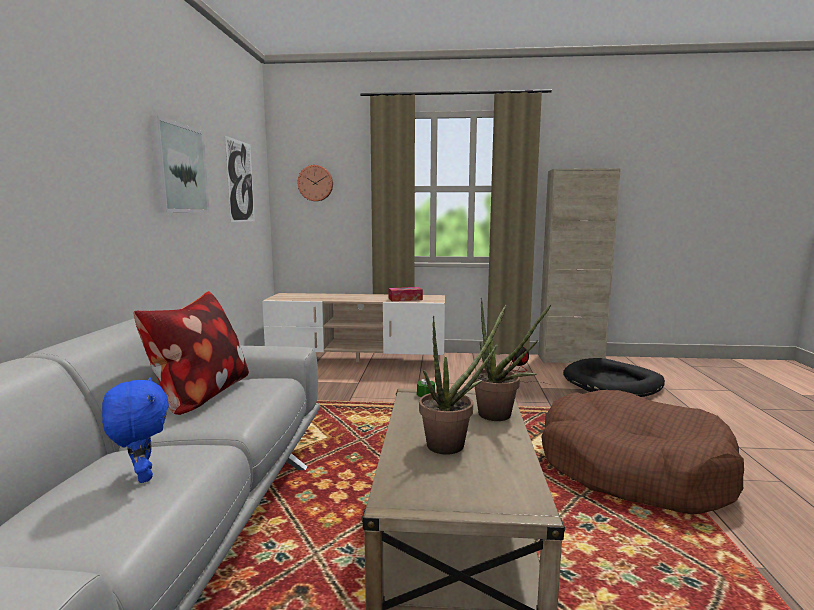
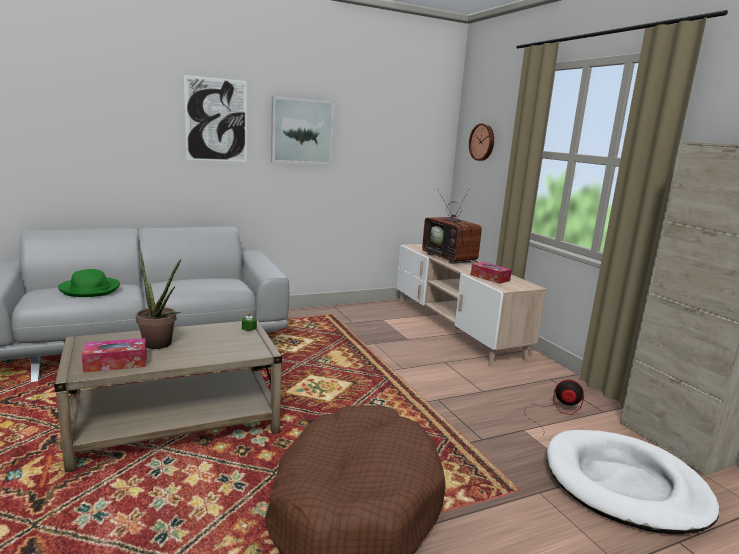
camera: 60 degrees right, 5 degrees up
(142, 476) = (90, 289): blue plush toy -> green hat
(200, 397) = (201, 279): pillow -> none
(240, 181) = (396, 139): picture -> picture (216, 120)
(337, 297) = (451, 258): none -> television
(500, 417) = (217, 355): potted plant -> none
(503, 476) = (116, 363): none -> tissue box
(612, 383) = (624, 485): black dog bed -> white dog bed

